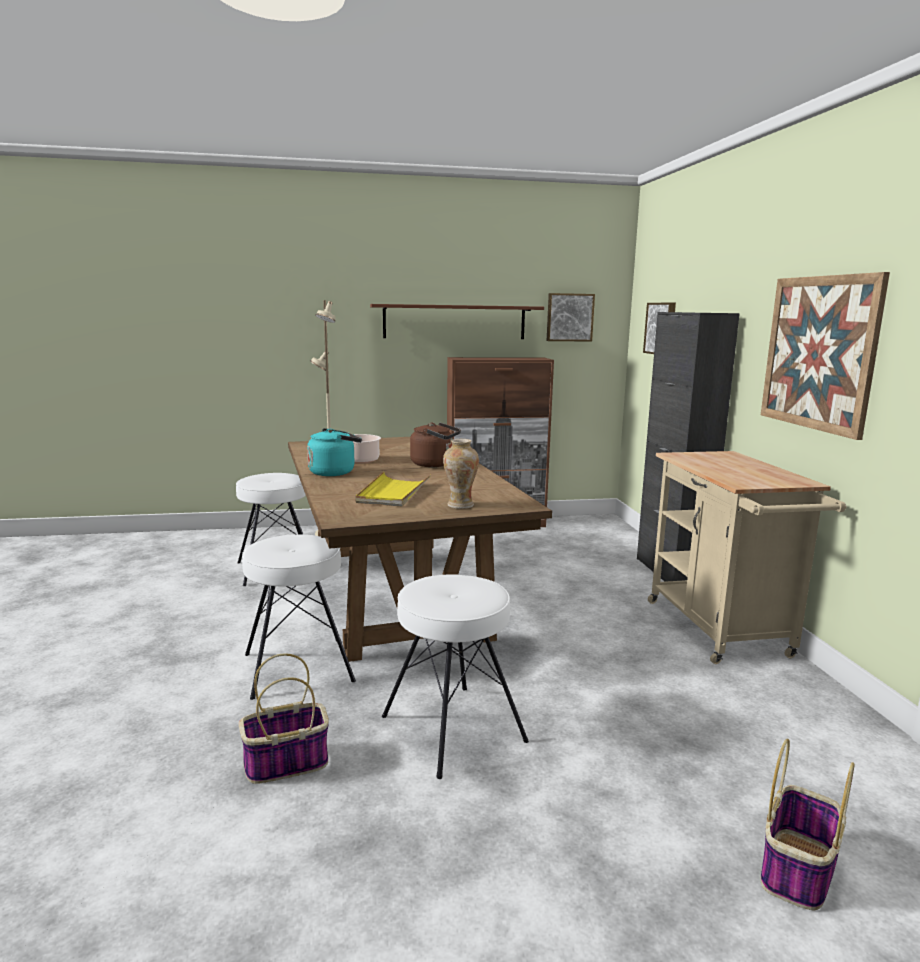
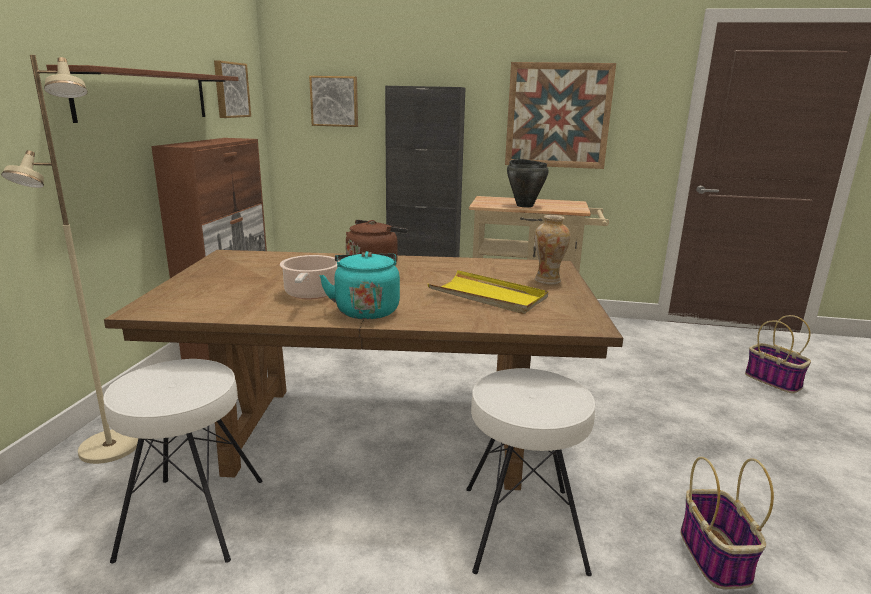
camera: 70 degrees left, 5 degrees up
(452, 729) = (651, 452): white stool -> none
(713, 466) = (525, 206): none -> black cooking pot

